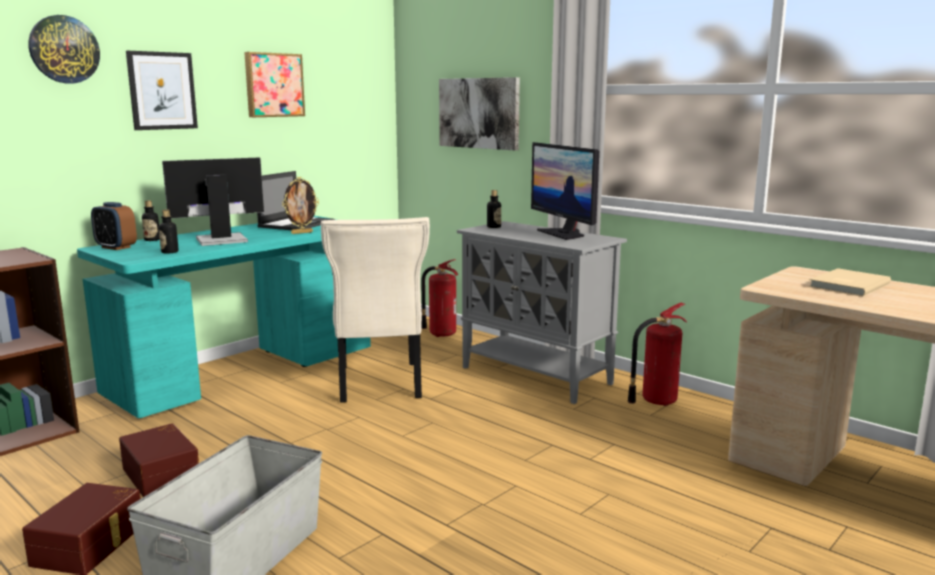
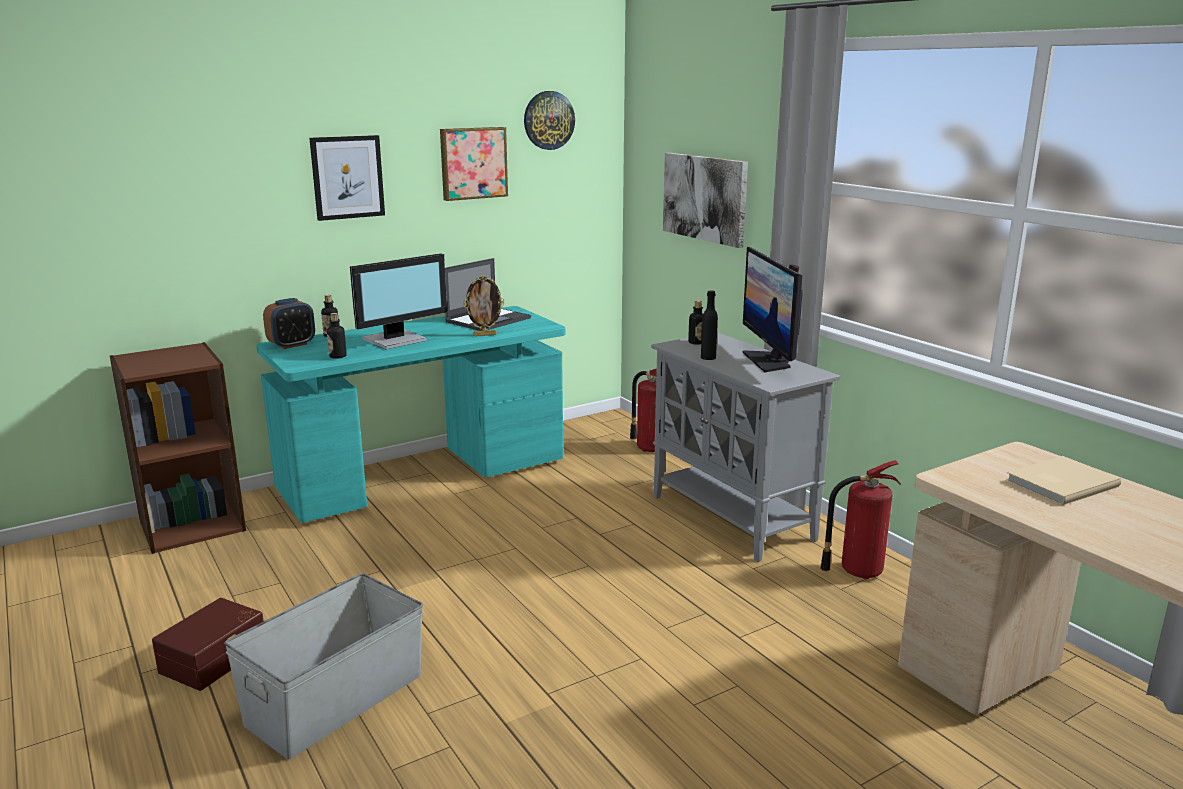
camera: 15 degrees right, 5 degrees up
(64, 49) = (246, 141): wall clock -> wall clock (548, 120)
(116, 247) = (292, 345): alarm clock -> alarm clock turned 90 degrees counterclockwise
(163, 474) = (303, 590): brown storage box -> none
(220, 240) = (396, 340): monitor -> monitor turned 150 degrees clockwise
(379, 384) = (553, 508): beige chair -> none
(512, 234) = (708, 357): none -> black bottle

